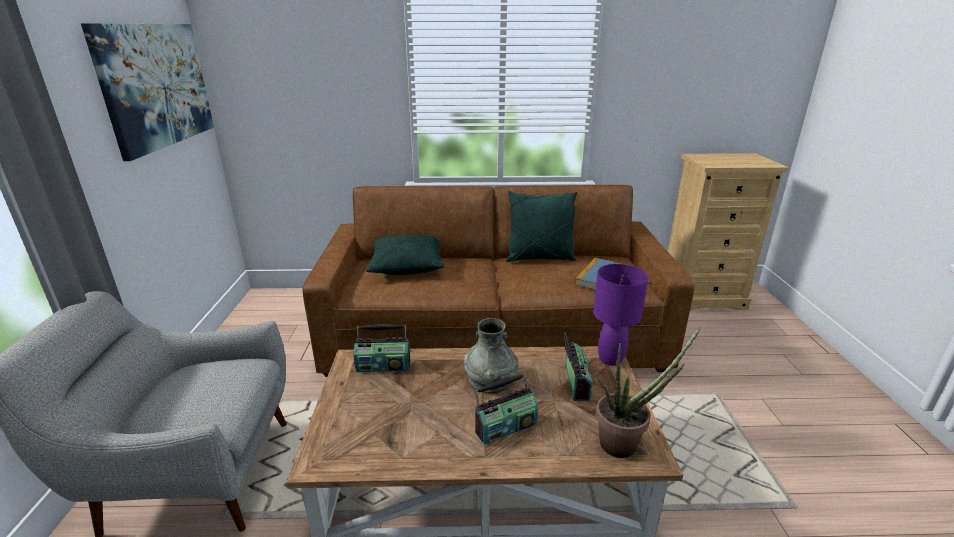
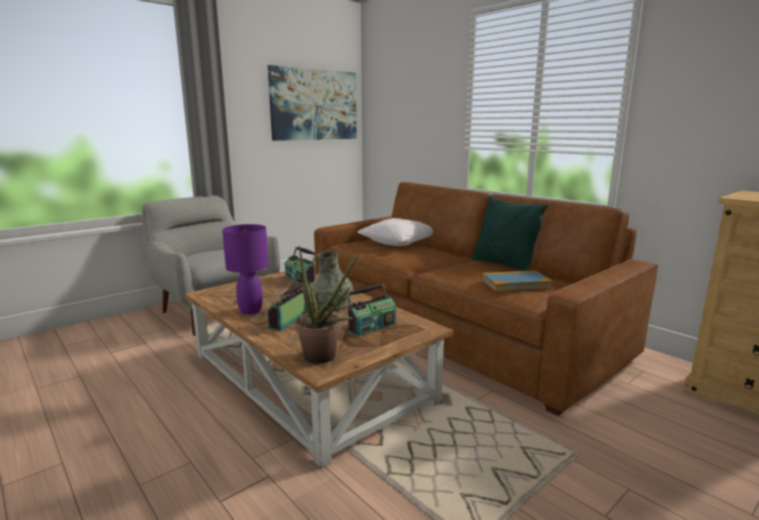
camera: 50 degrees right, 10 degrees down
(406, 266) = (398, 242): green pillow -> white pillow
(505, 427) = (289, 321): radio -> radio turned 90 degrees clockwise
(611, 359) = (425, 330): purple table lamp -> purple table lamp (250, 311)

